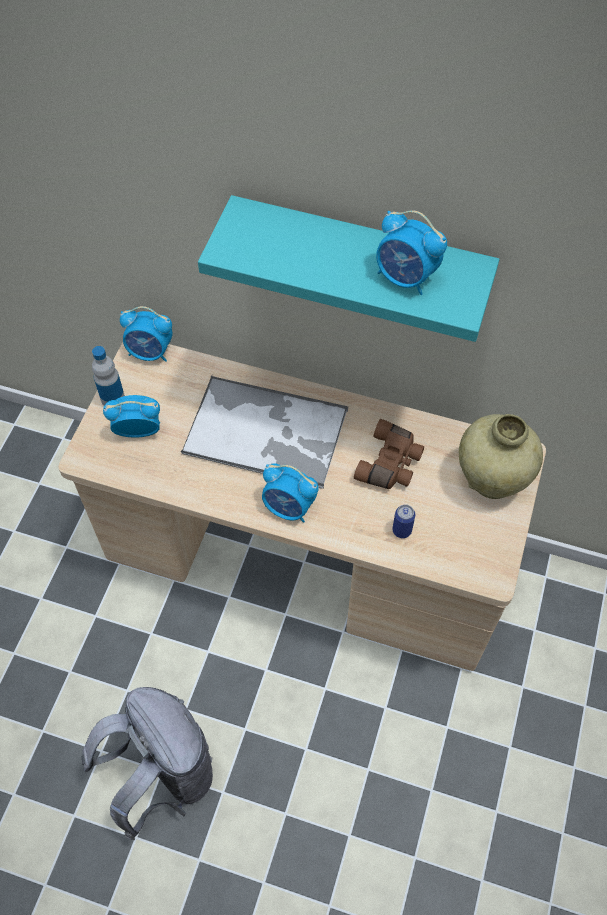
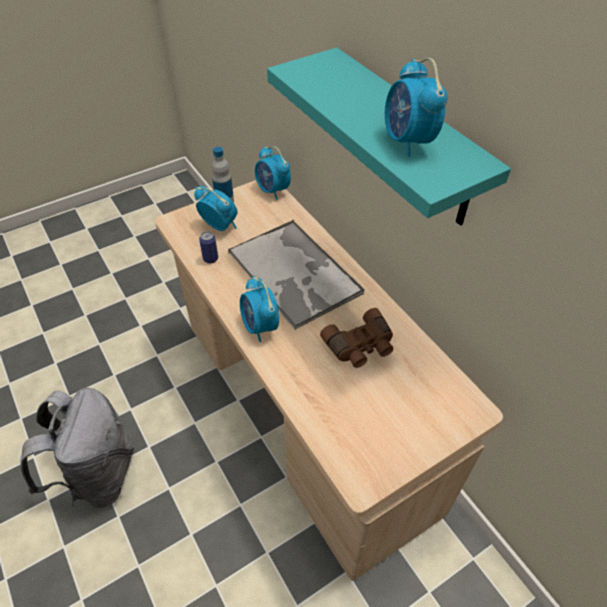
camera: 40 degrees right, 10 degrees down
(402, 530) = (322, 396): can -> can (210, 259)
(491, 480) = (429, 410): beige vase -> none

